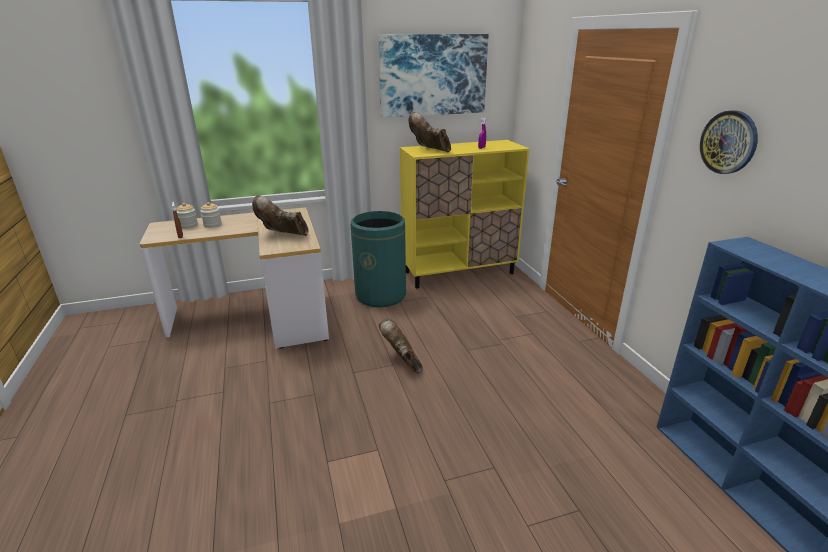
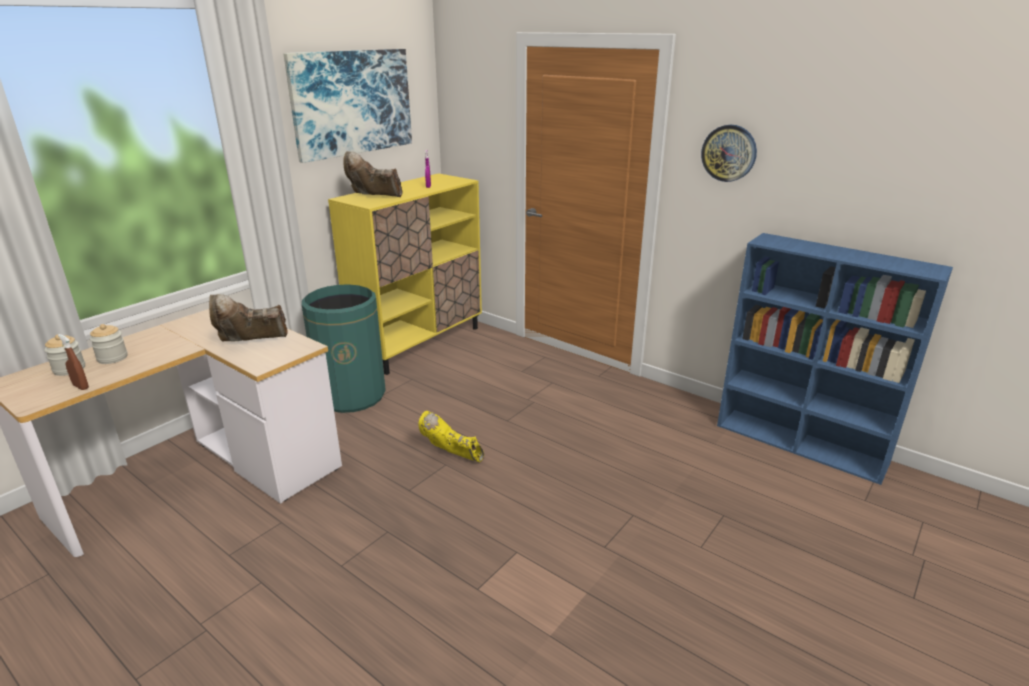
camera: 35 degrees left, 0 degrees up
(402, 361) = (452, 457): brown boot -> yellow boot

